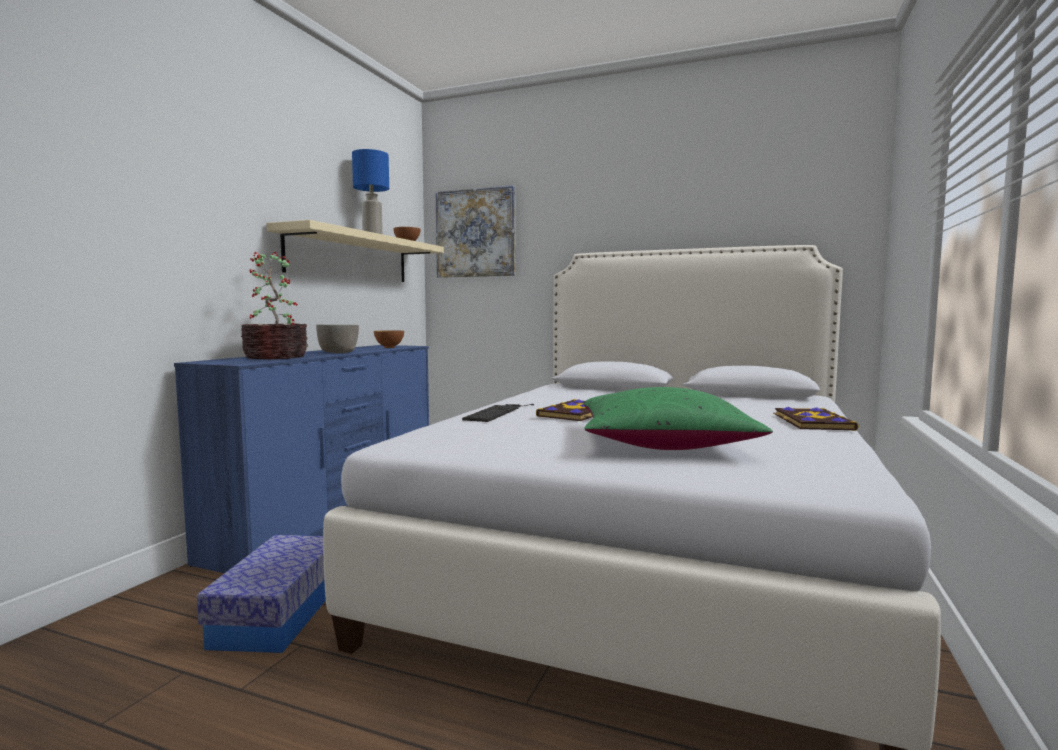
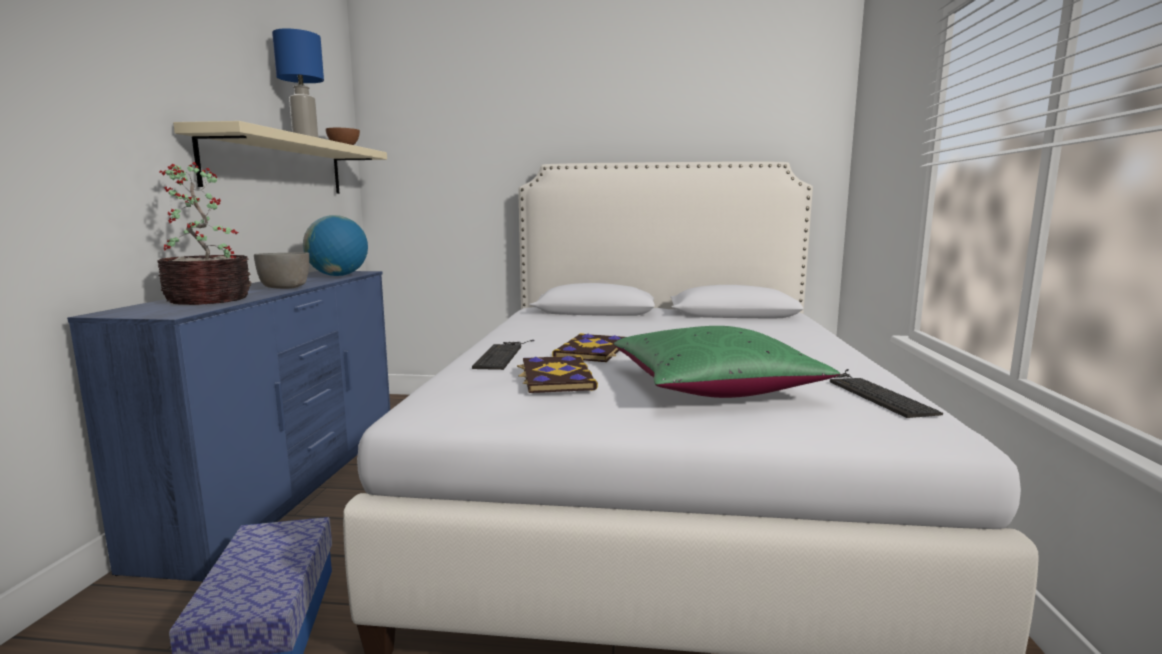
camera: 15 degrees left, 5 degrees up
(389, 347) = (338, 275): bowl -> globe
(476, 233) = (422, 136): picture -> none
(811, 422) = (820, 347): book -> book (555, 377)
(822, 457) = (873, 393): none -> keyboard

